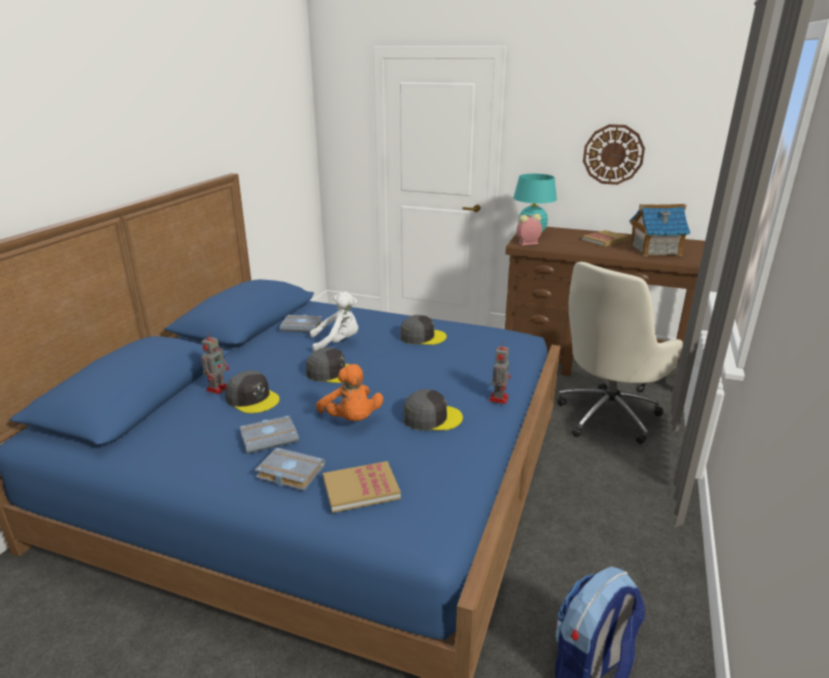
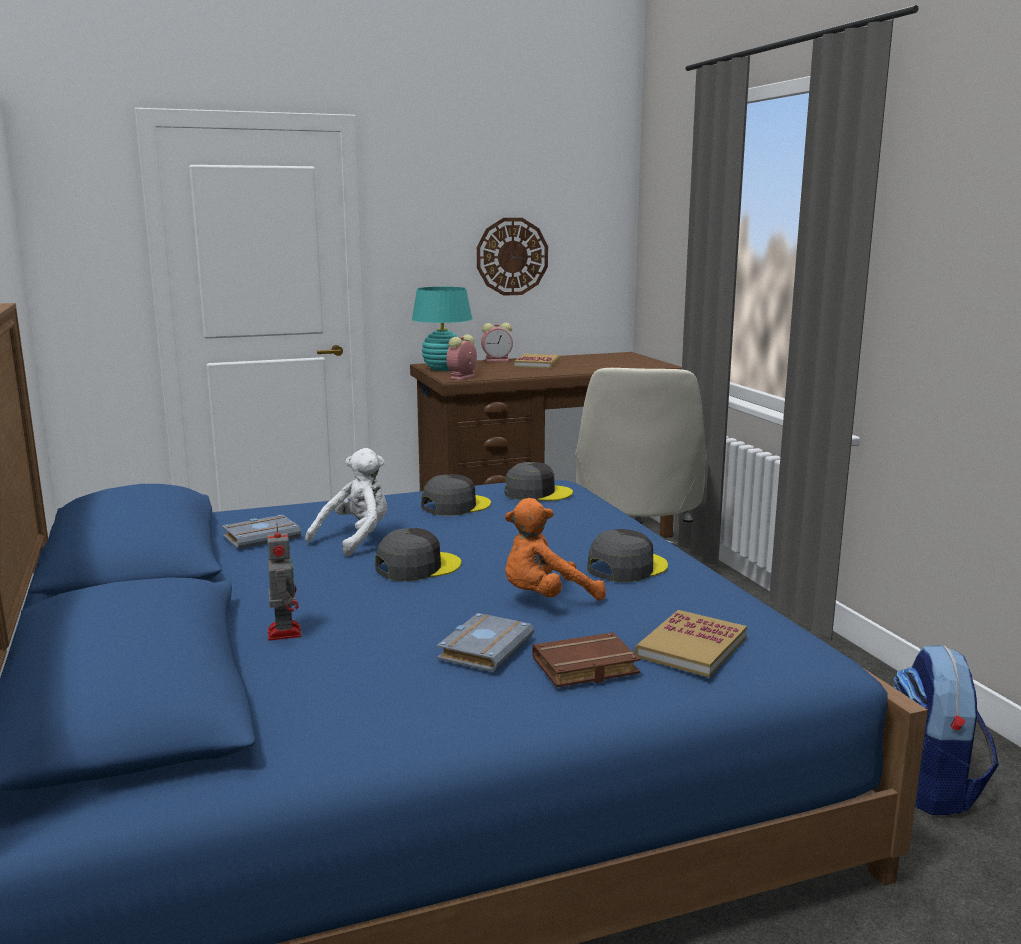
camera: 40 degrees left, 10 degrees down
(252, 399) = (367, 624): grey cap -> grey cap (537, 493)
(288, 473) = (584, 668): grey book -> brown book
(351, 420) = (546, 599): orange plush toy -> orange plush toy turned 135 degrees clockwise
(499, 398) = (651, 534): toy robot -> none
(584, 231) = (497, 360): none -> alarm clock
(654, 249) = (603, 364): toy house -> none

